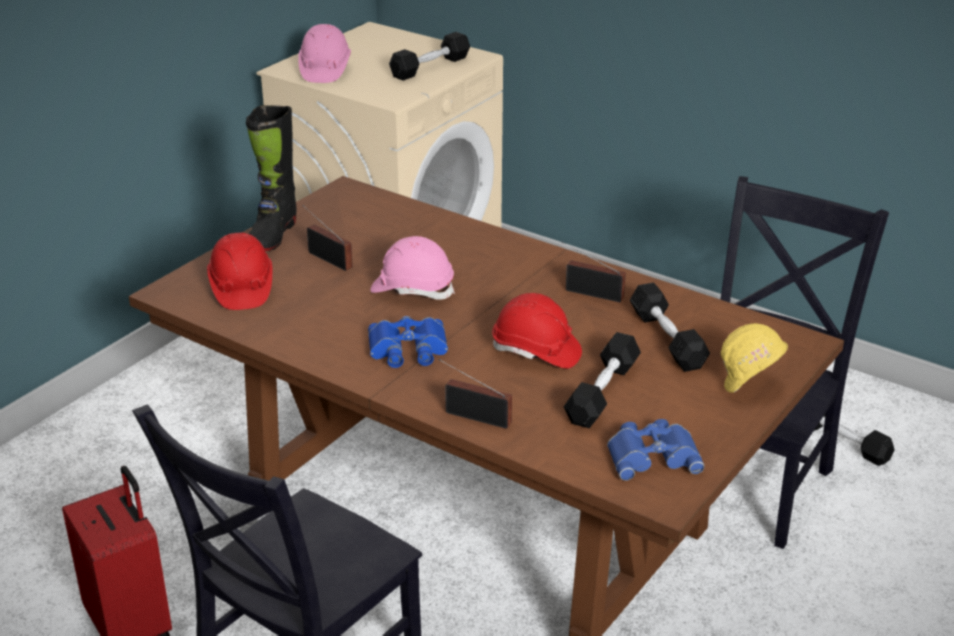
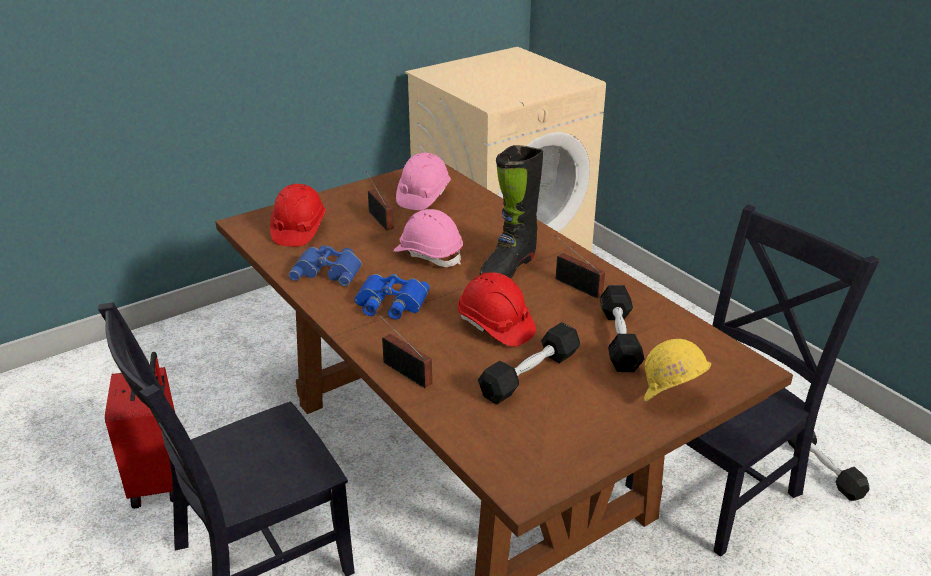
camera: 20 degrees right, 0 degrees up
(273, 234) = (352, 194): black boot -> black boot (508, 267)
(324, 70) = (456, 76): pink hard hat -> pink hard hat (423, 196)
(430, 67) = (540, 83): black dumbbell -> none
(652, 455) = (538, 443): blue binoculars -> blue binoculars (328, 270)

